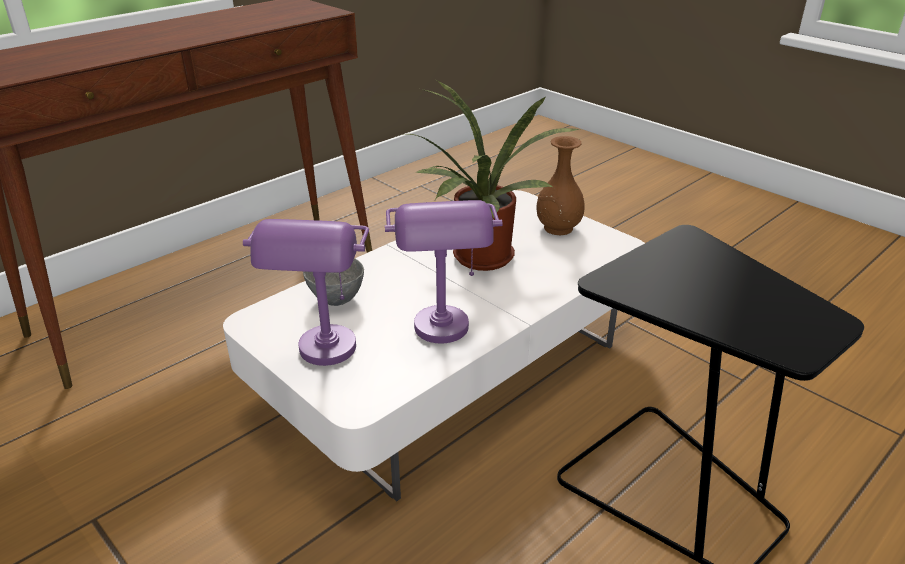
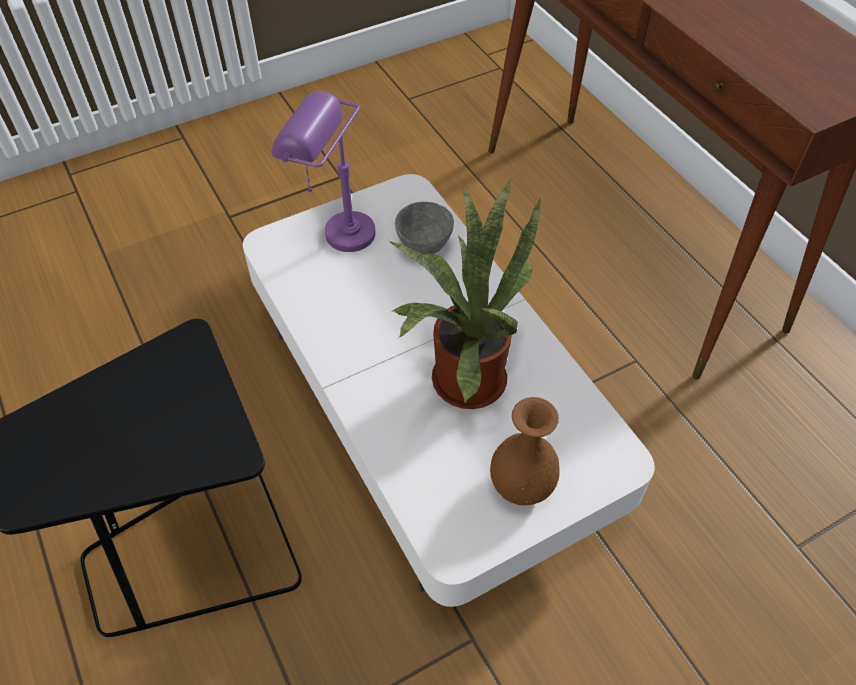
camera: 105 degrees right, 20 degrees up
(445, 338) = (329, 314): purple table lamp -> none

